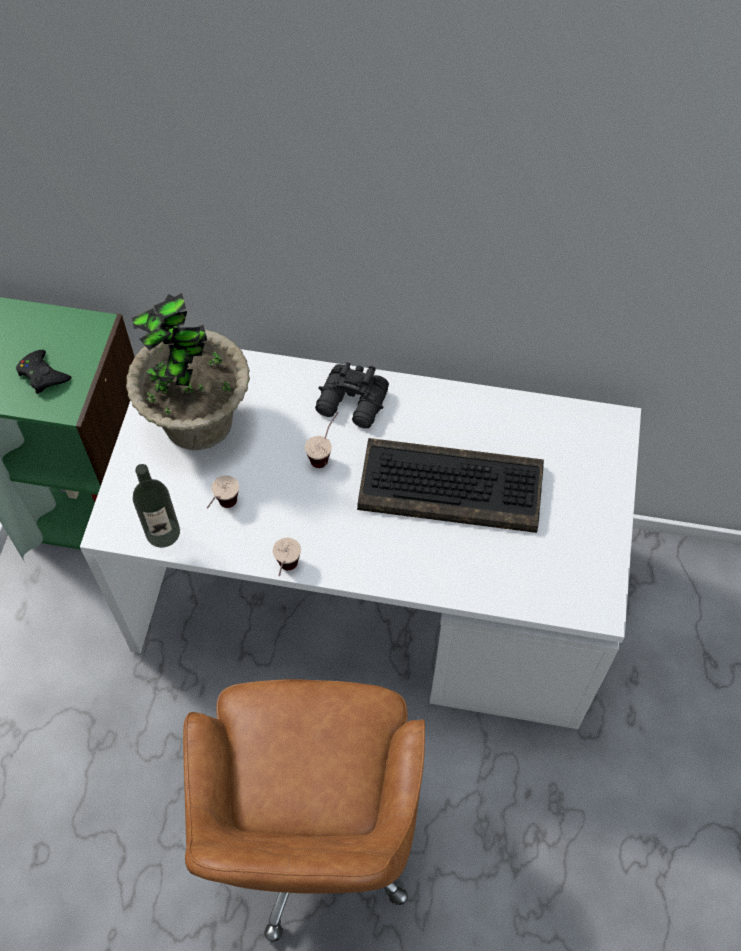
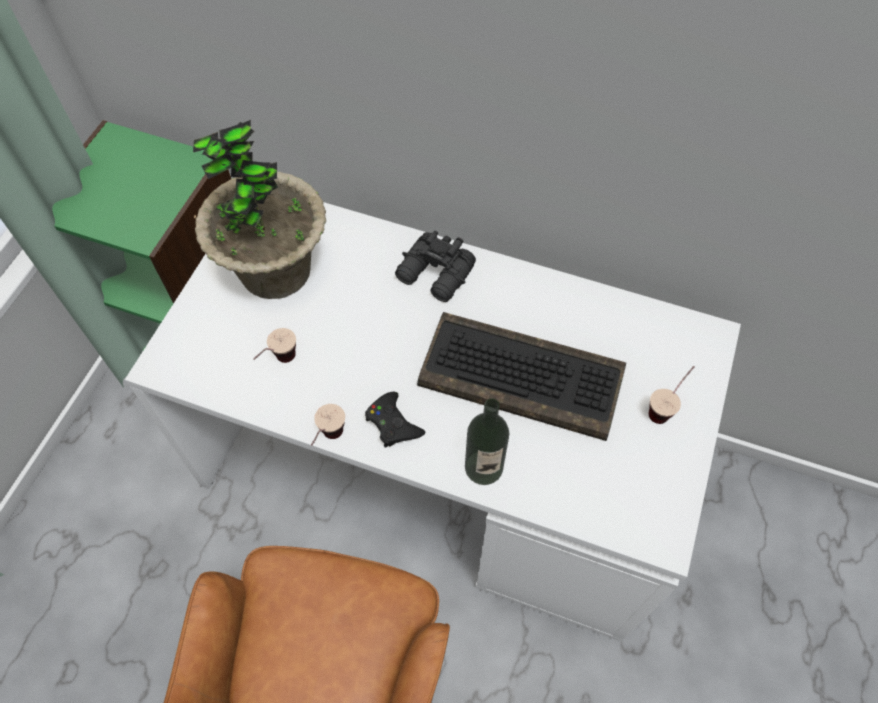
camera: 10 degrees right, 0 degrees up
(43, 375) = (131, 202): black game controller -> black game controller (393, 423)
(163, 532) = (211, 378): bottle -> bottle (483, 467)
(325, 453) = (396, 321): cup -> cup (665, 407)

